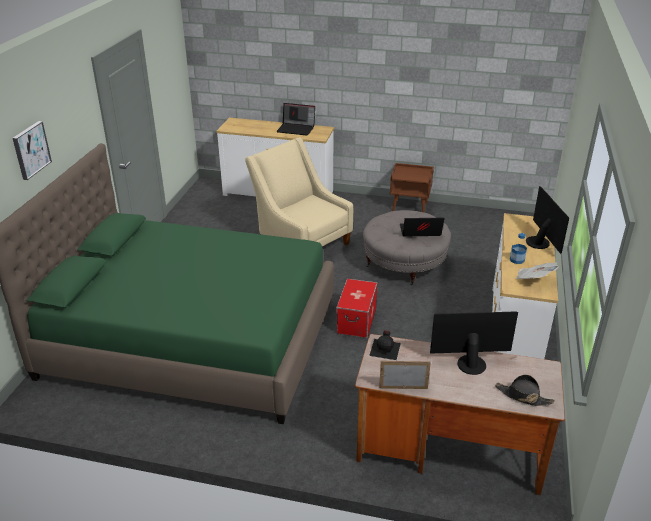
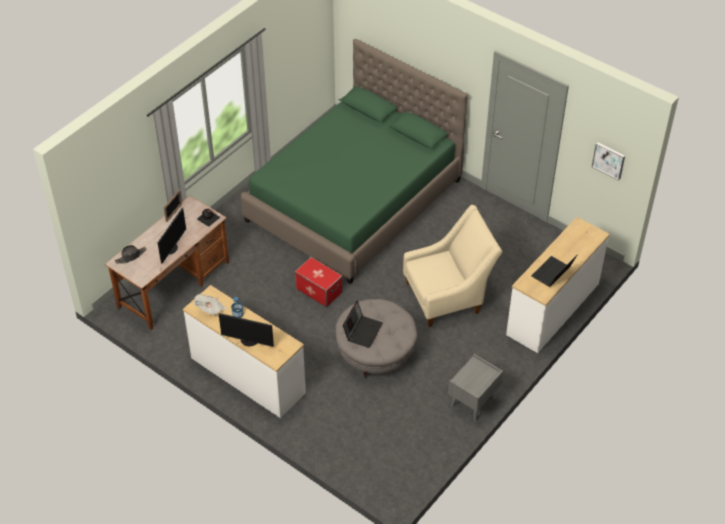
camera: 115 degrees right, 15 degrees up
(30, 150) = (412, 41): picture -> picture (609, 160)
(410, 207) = (473, 402): brown nightstand -> grey nightstand

